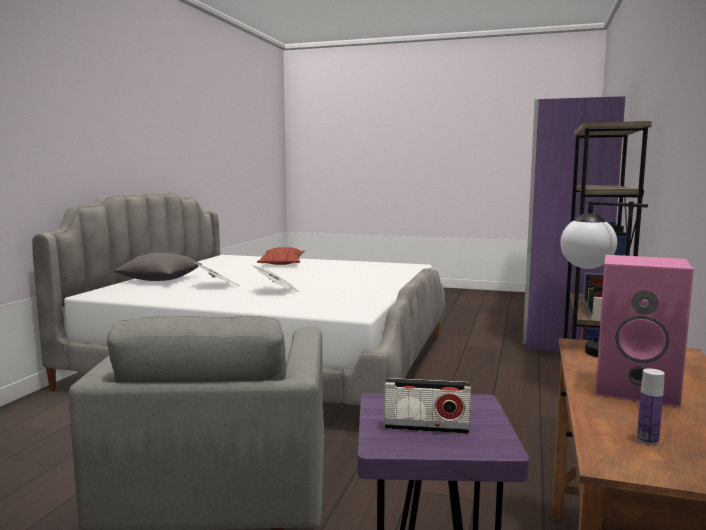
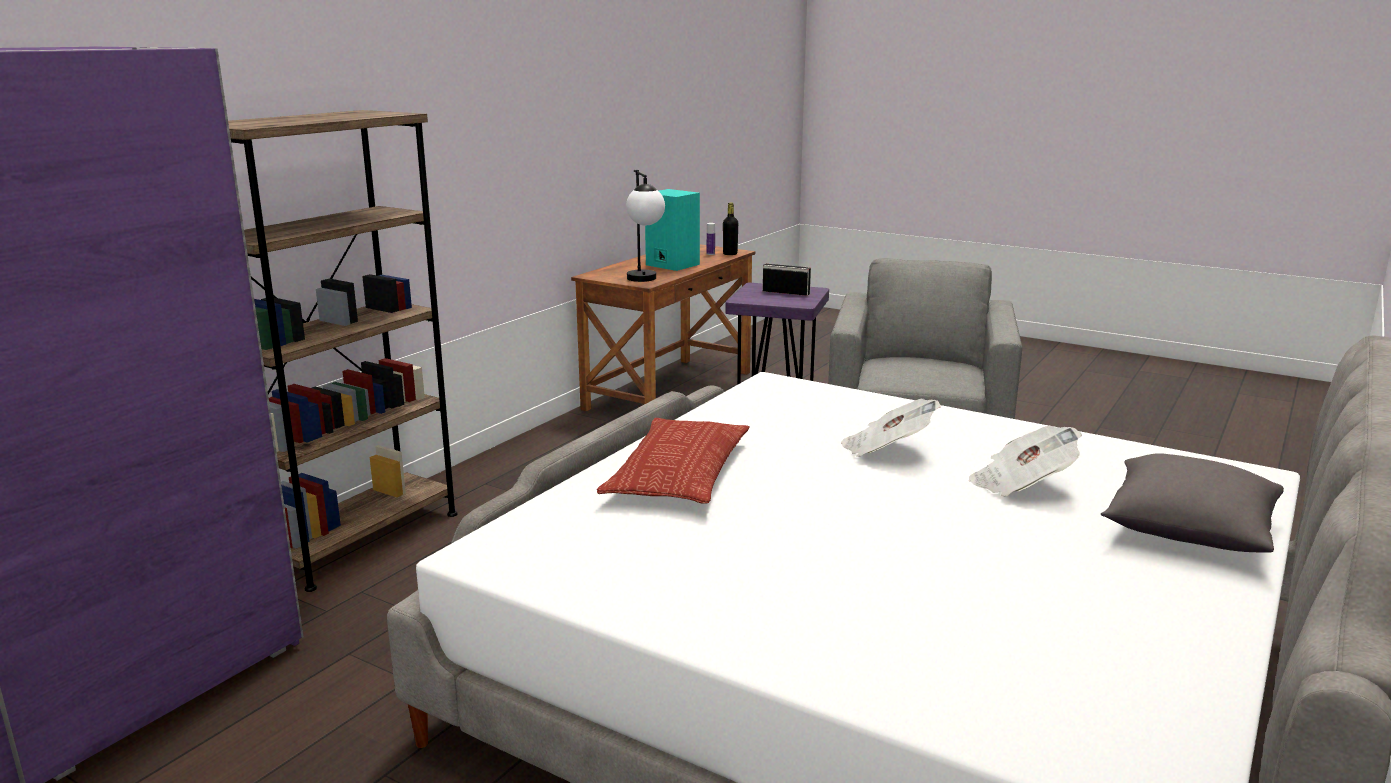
camera: 165 degrees left, 10 degrees up
(282, 262) = (887, 644): pillow -> pillow (678, 473)
(608, 445) = (730, 254): none -> black bottle
(638, 389) = (671, 265): pink speaker -> turquoise speaker

